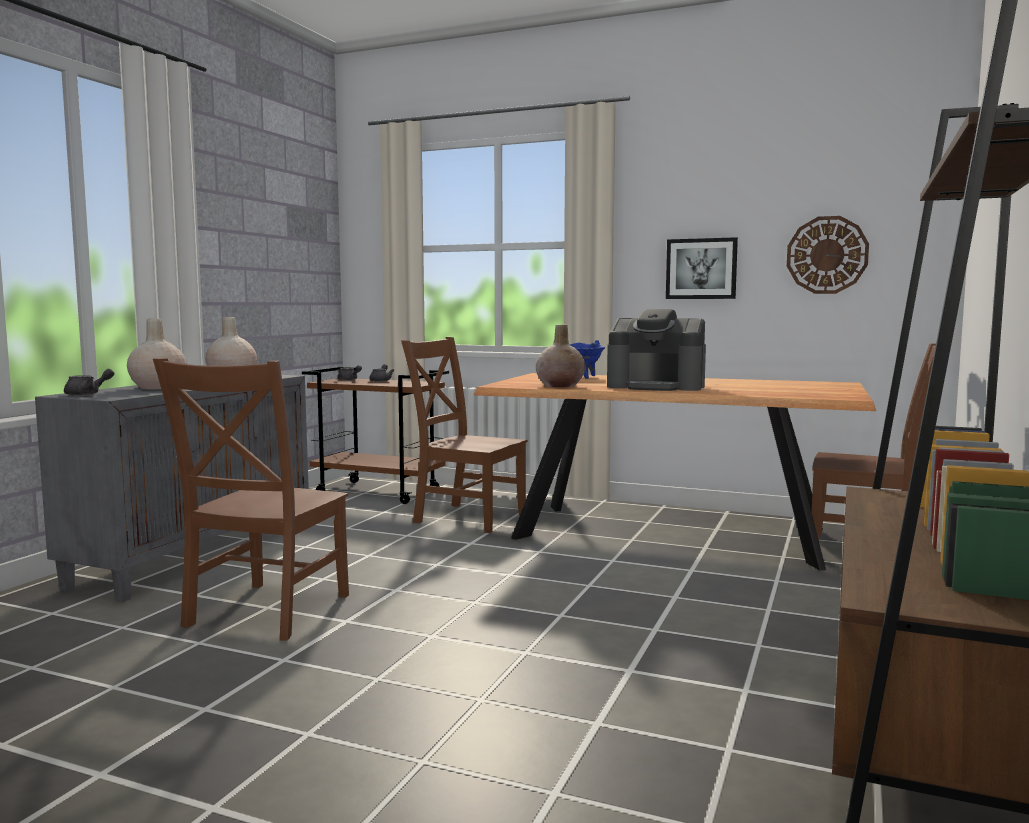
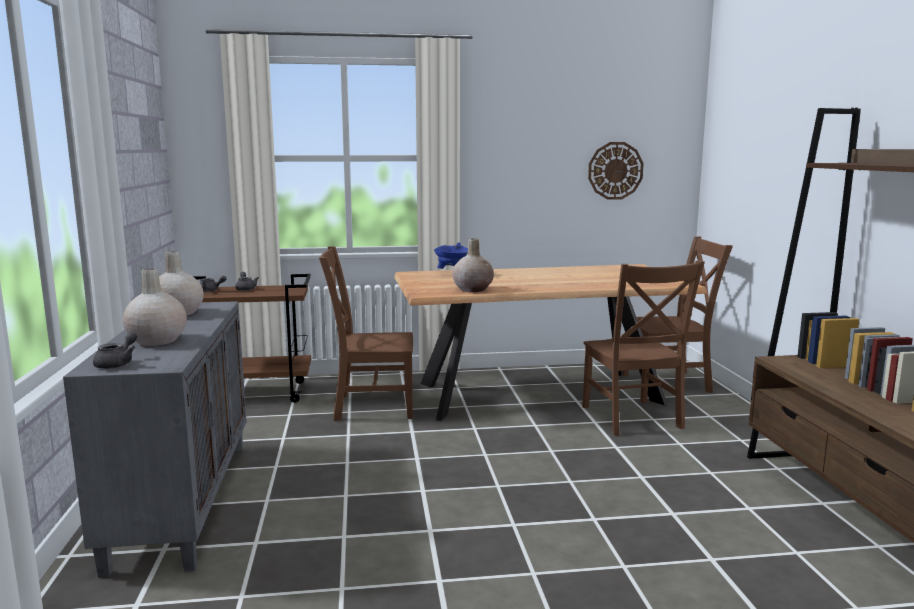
camera: 30 degrees left, 5 degrees up
(264, 613) = (351, 542): brown chair -> brown chair (632, 419)
(656, 386) = (539, 283): coffee machine -> none
(701, 269) = (525, 180): picture -> none

